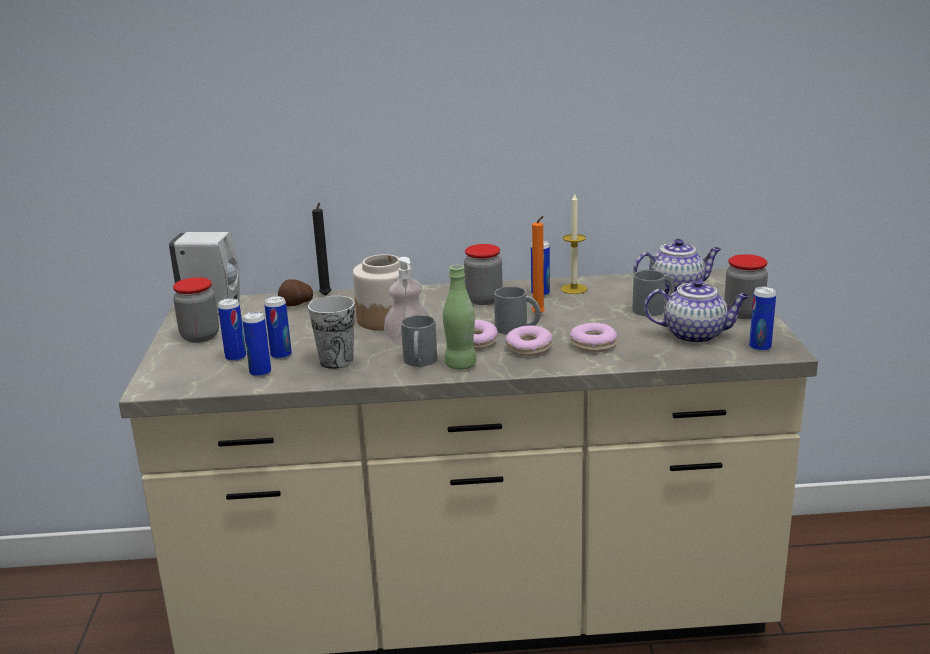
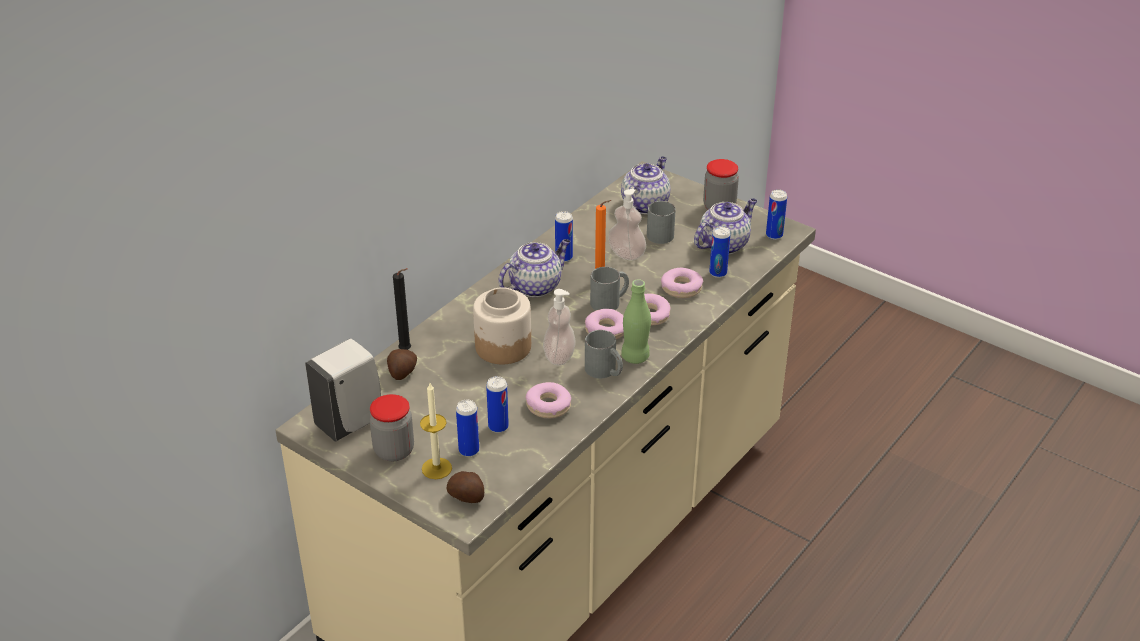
camera: 50 degrees left, 15 degrees up
(176, 379) = (467, 497): none -> potato
(260, 373) = (517, 451): can -> can (718, 273)
(336, 361) = (548, 406): cup -> donut
(484, 300) = (535, 286): jar -> teapot
(574, 289) = (578, 240): candle -> candle (436, 468)
(594, 310) = (626, 254): none -> soap dispenser

